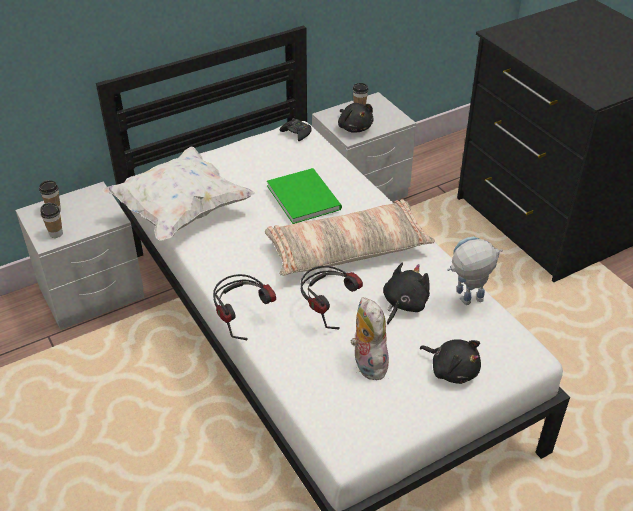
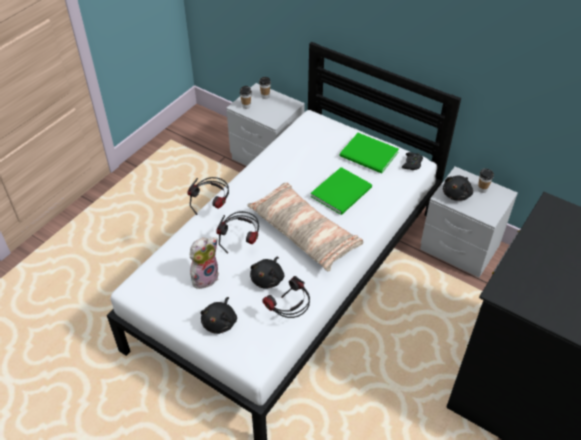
camera: 65 degrees right, 5 degrees up
(180, 211) = (290, 143): white pillow -> none
(260, 156) = (369, 155): none -> green book
(403, 304) = (268, 279): black plush toy -> black plush toy turned 105 degrees clockwise
(467, 303) = (289, 313): toy robot -> headphones

